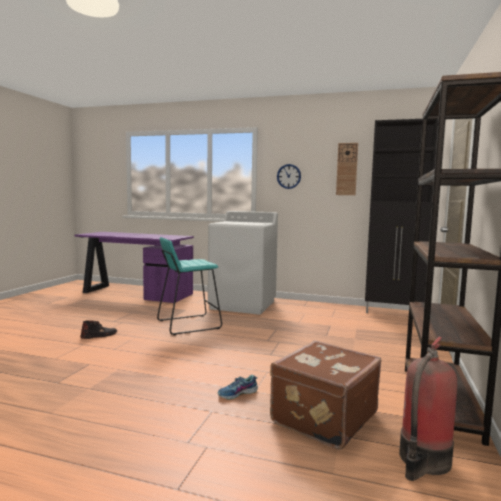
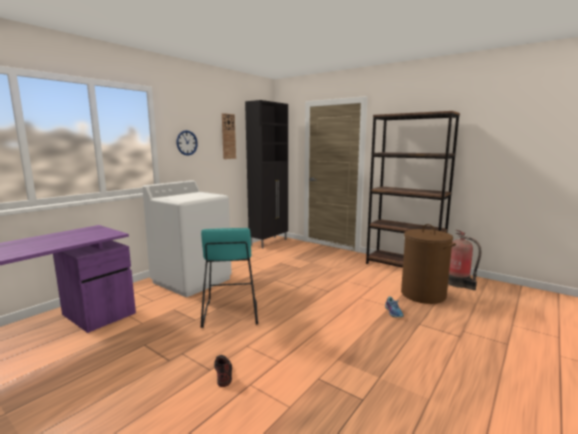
camera: 70 degrees left, 5 degrees up
(322, 417) = (423, 294): brown suitcase -> brown laundry basket

